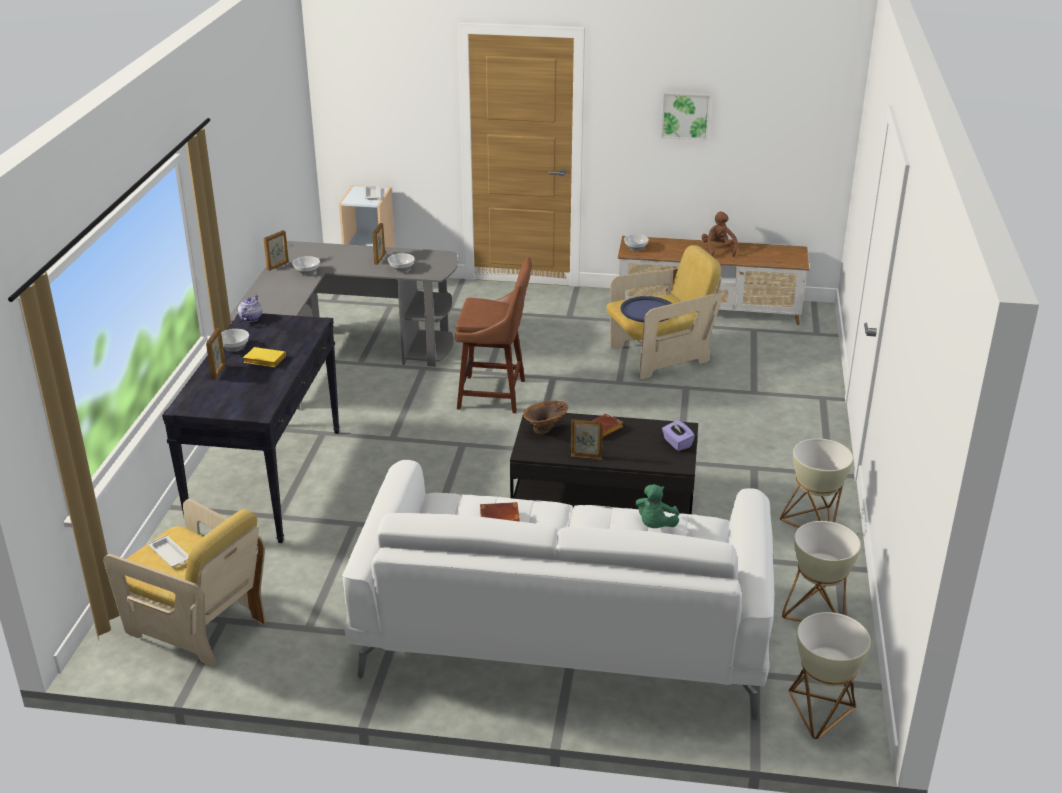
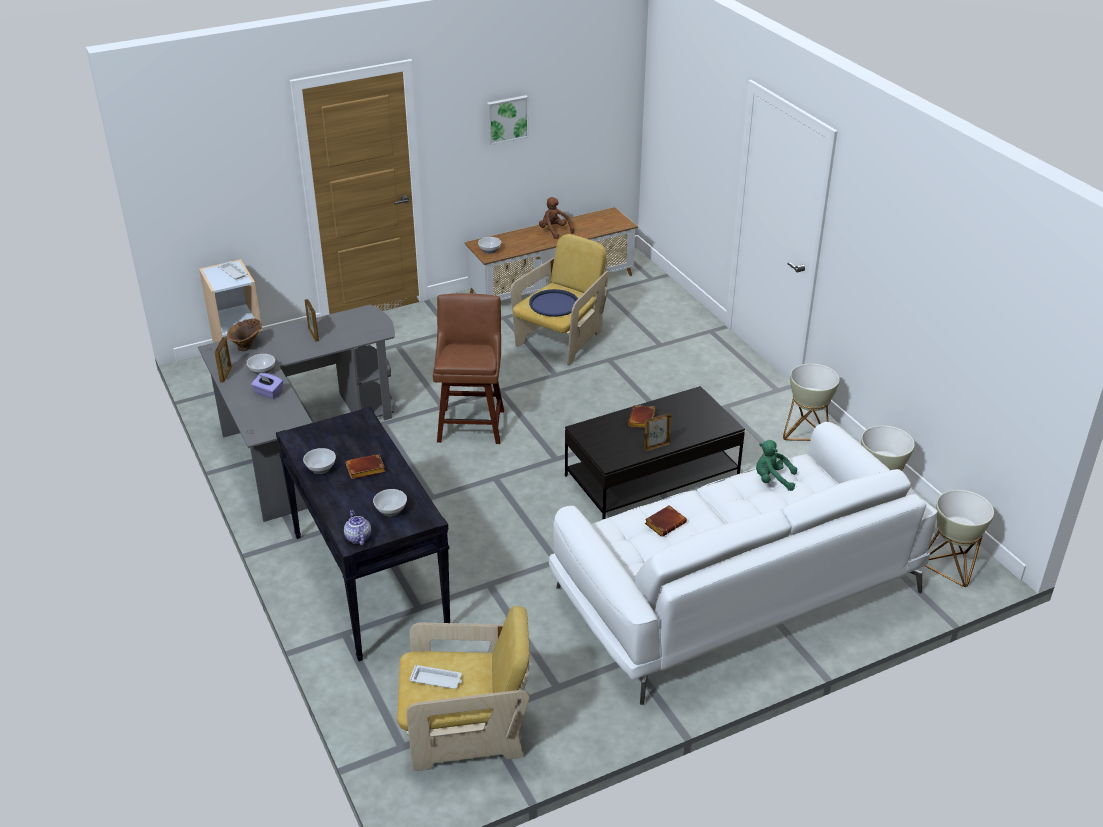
camera: 35 degrees left, 5 degrees up
(218, 372) = (339, 497): picture frame -> none
(251, 318) = (296, 434): teapot -> teapot (357, 537)
(263, 361) = (364, 470): yellow book -> brown book
(402, 269) = (346, 337): bowl -> bowl (391, 510)
(496, 394) = (471, 423): brown chair -> brown chair turned 60 degrees counterclockwise
(546, 430) = (602, 437): brown vase -> brown vase (247, 346)
(655, 526) = (772, 480): green plush toy -> green plush toy turned 120 degrees clockwise
(677, 443) = (705, 408): purple tissue box -> purple tissue box (268, 393)

